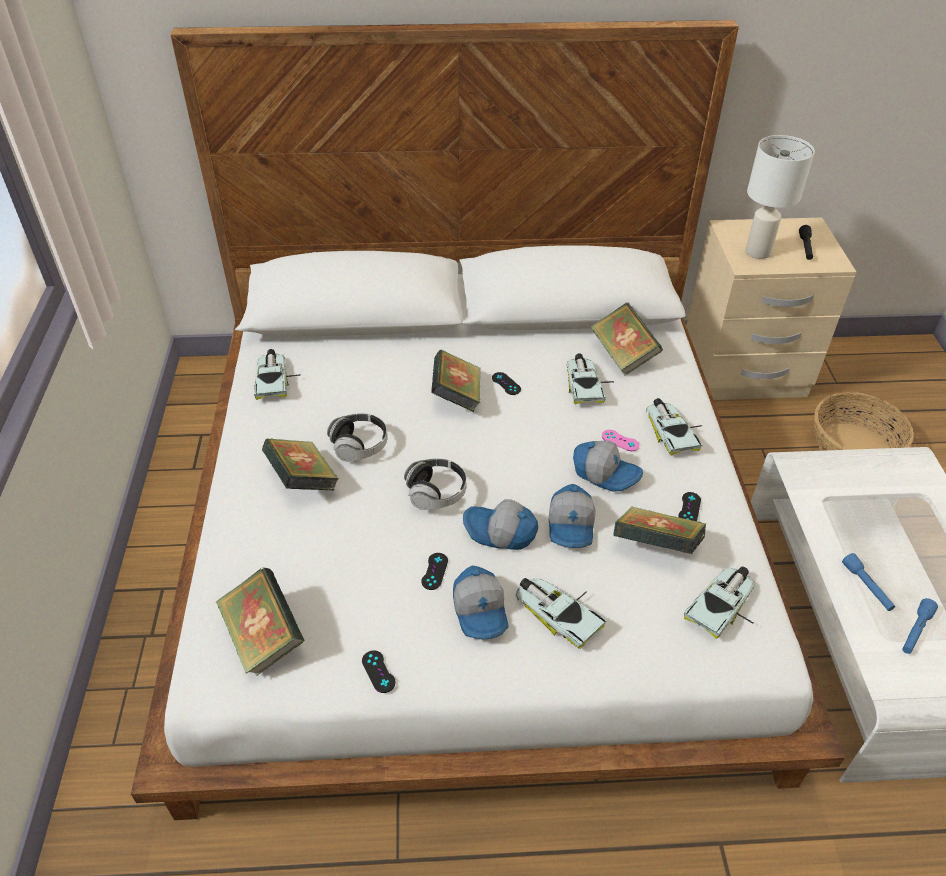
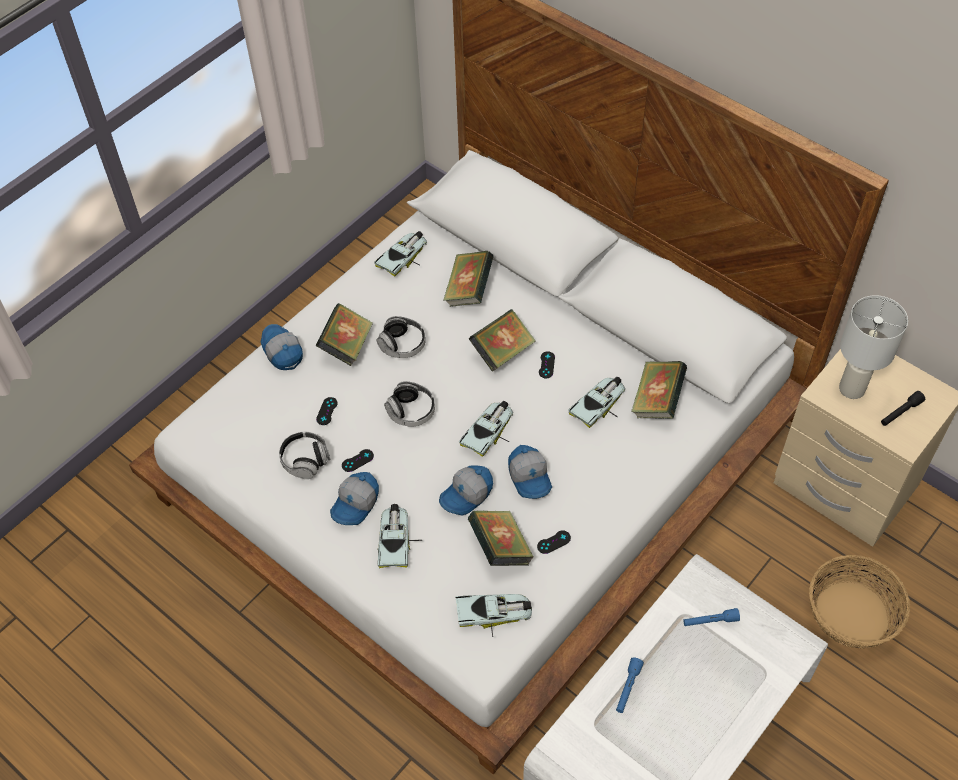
camera: 45 degrees right, 10 degrees up
(264, 637) = (234, 429): book -> book (468, 290)
(378, 671) = (269, 494): black game controller -> black game controller (327, 411)
(380, 610) = (305, 460): none -> headphones
(500, 532) = (420, 466): cap -> cap (281, 352)
(620, 440) = (569, 463): pink game controller -> none
(671, 431) = (614, 482): toy car -> toy car (489, 430)
(915, 631) = (619, 737): blue flashlight -> blue flashlight (710, 621)

